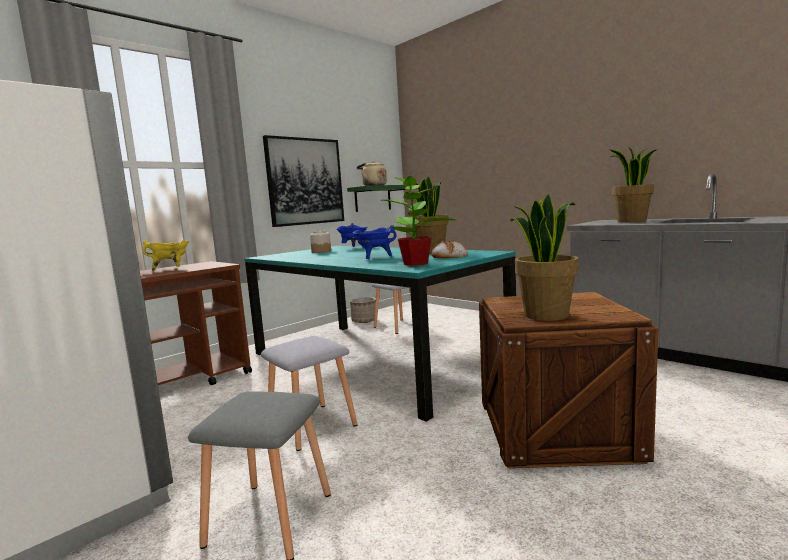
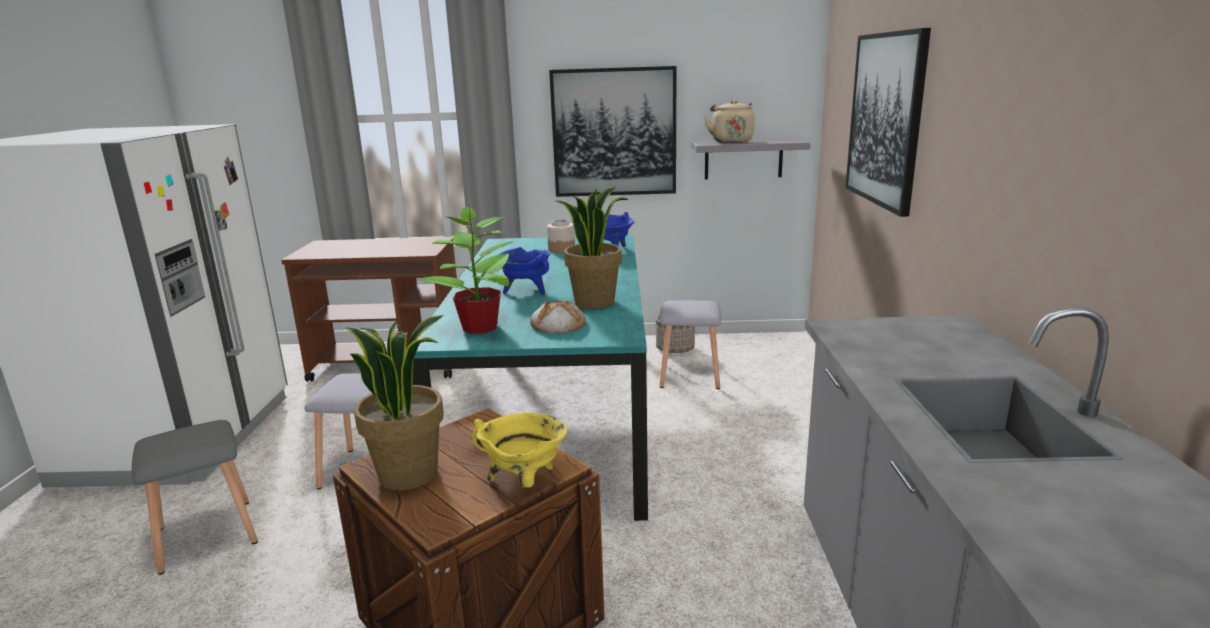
camera: 45 degrees right, 10 degrees up
(171, 268) = (390, 244): yellow cooking pot -> yellow cooking pot (524, 482)
(372, 198) = (743, 158): green shelf -> grey shelf
(484, 158) = (885, 119): none -> picture
(631, 221) = (925, 351): potted plant -> none

